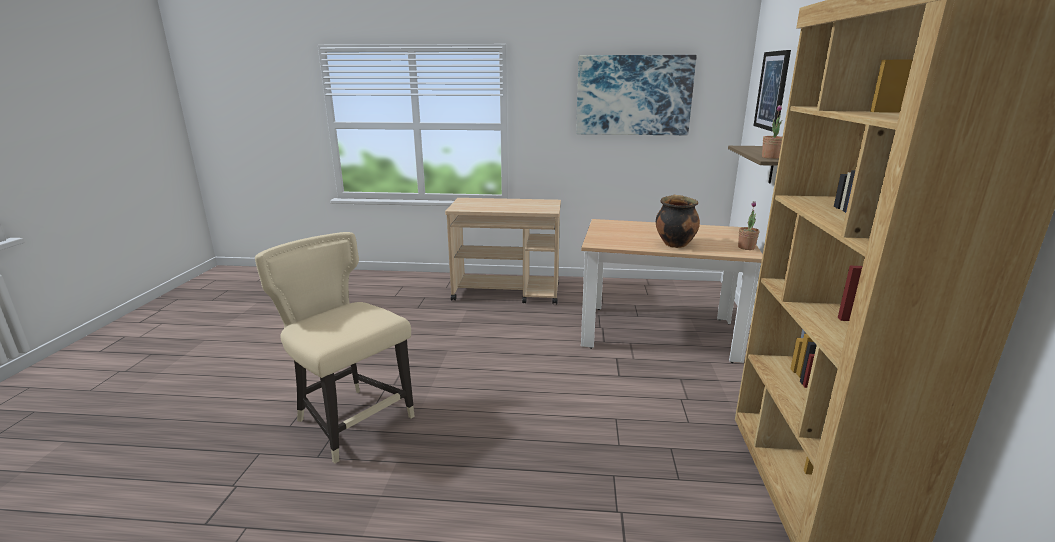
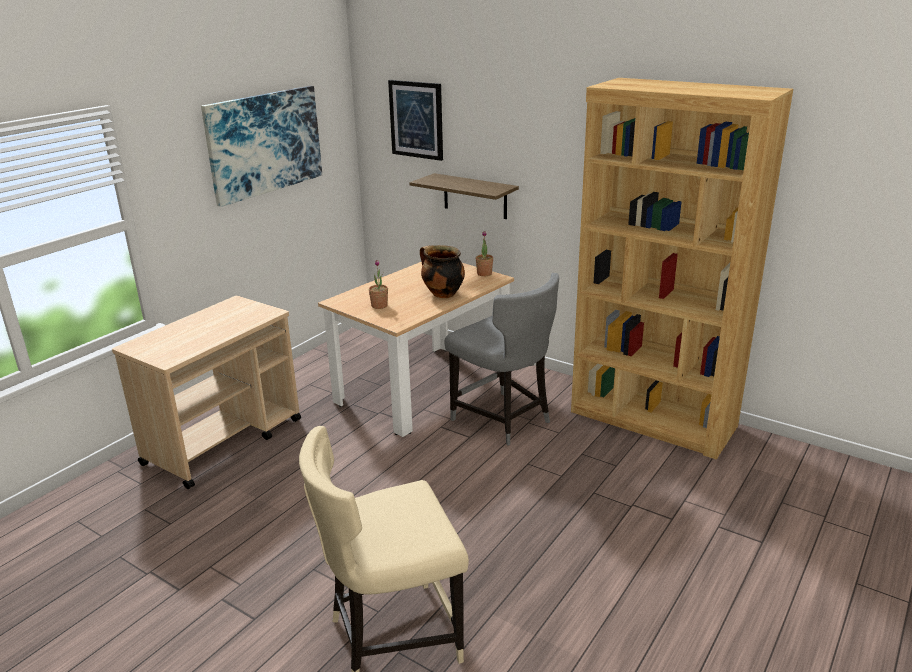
camera: 60 degrees left, 5 degrees up
(665, 384) = (503, 420): none -> grey chair
(770, 157) = (486, 189): potted plant -> potted plant (379, 306)

